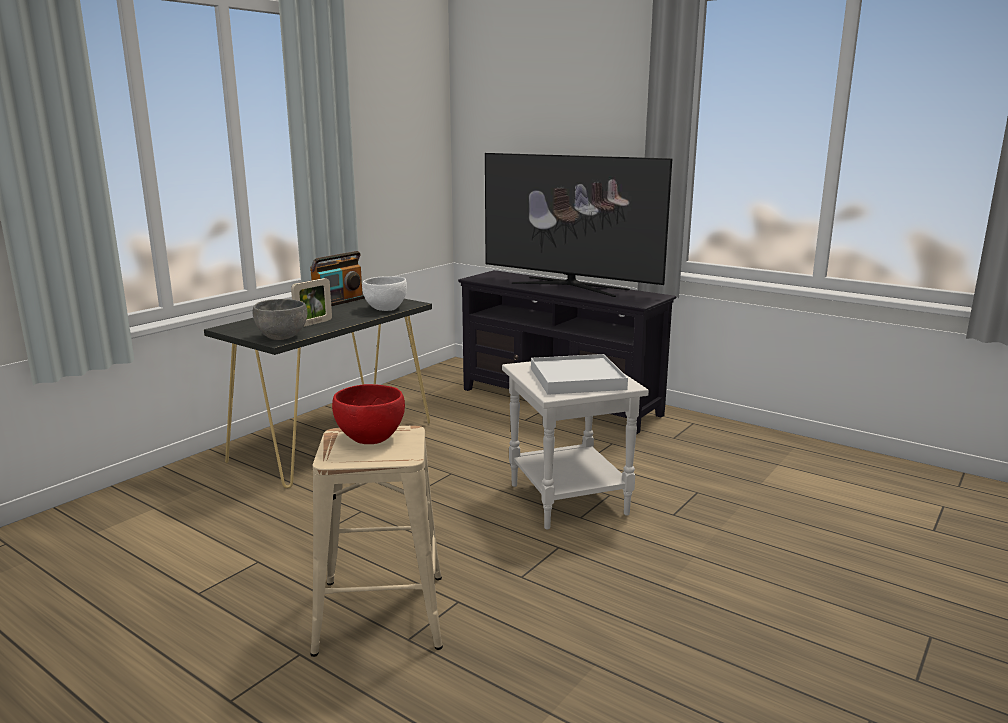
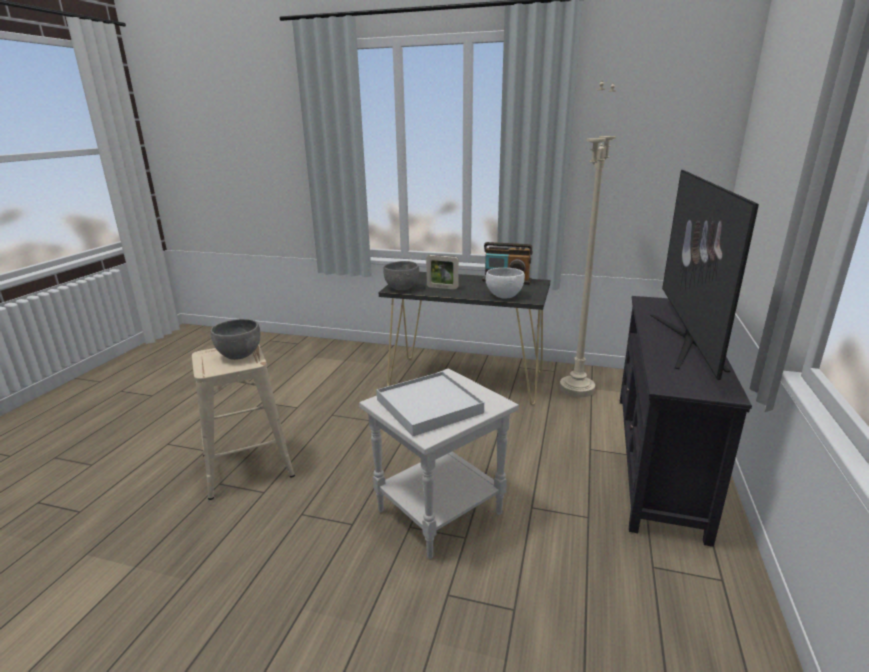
camera: 70 degrees right, 5 degrees up
(371, 438) = (239, 355): red bowl -> grey bowl
(422, 399) = (577, 389): none -> beige floor lamp

